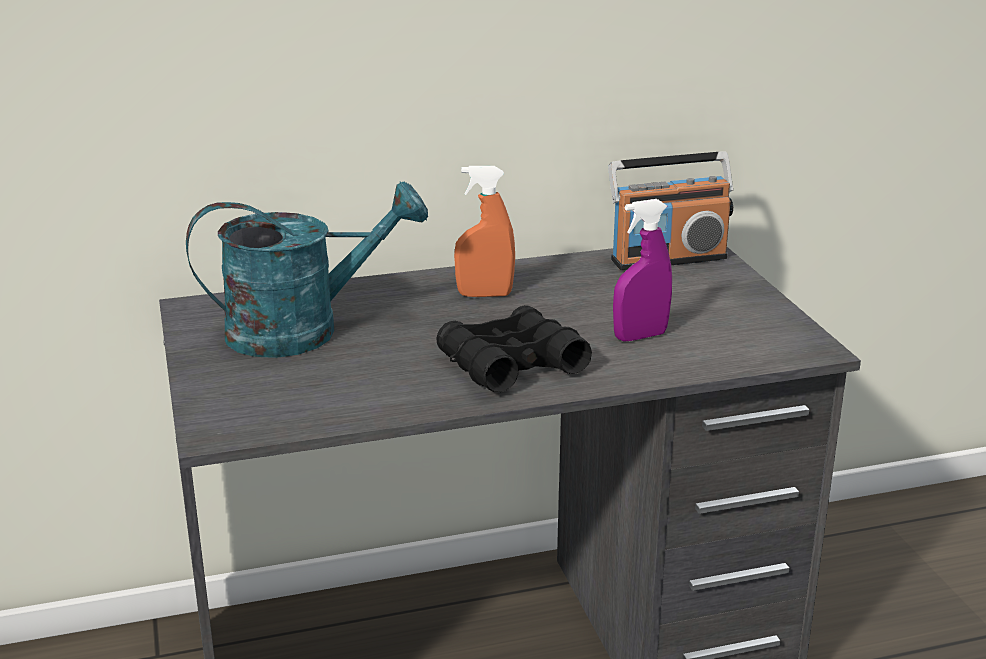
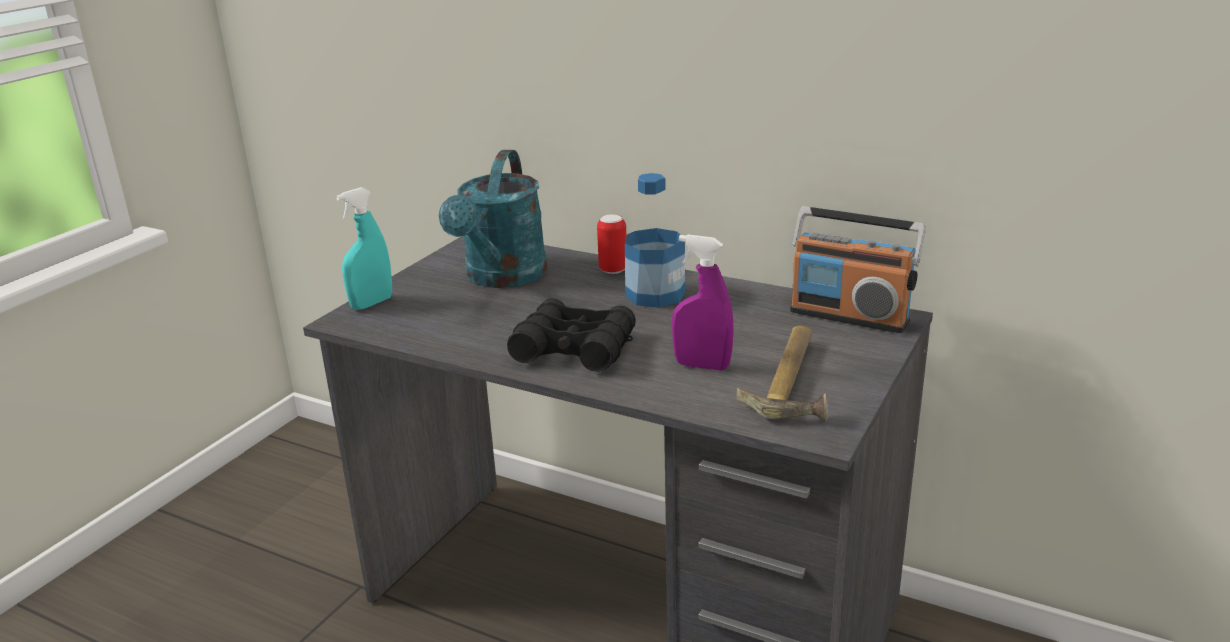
camera: 45 degrees right, 0 degrees up
(210, 404) = (372, 303): none -> turquoise spray bottle
(303, 330) = (502, 278): turquoise watering can -> turquoise watering can turned 75 degrees clockwise
(400, 286) = (613, 270): none -> can
(484, 295) = (655, 295): orange spray bottle -> bottle
(726, 320) = (796, 381): none -> hammer

